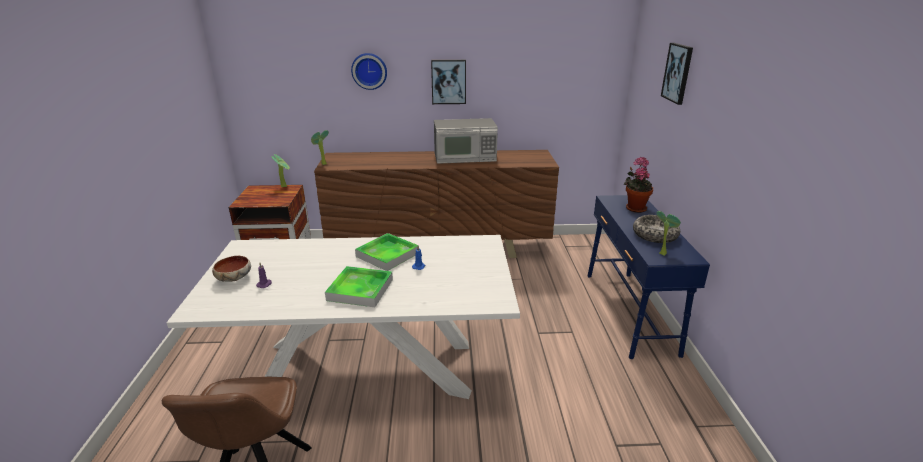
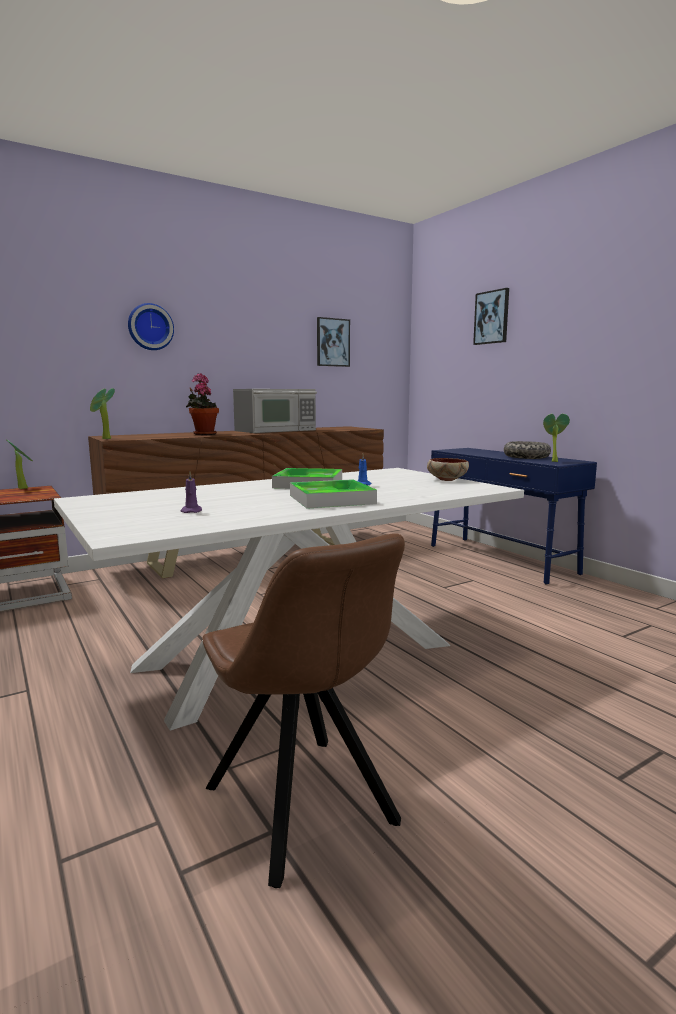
camera: 30 degrees left, 15 degrees down
(234, 278) = (130, 513): bowl -> bowl (446, 479)
(448, 82) = (244, 346): picture -> picture (332, 342)
(634, 208) = (478, 451): potted plant -> potted plant (203, 434)

